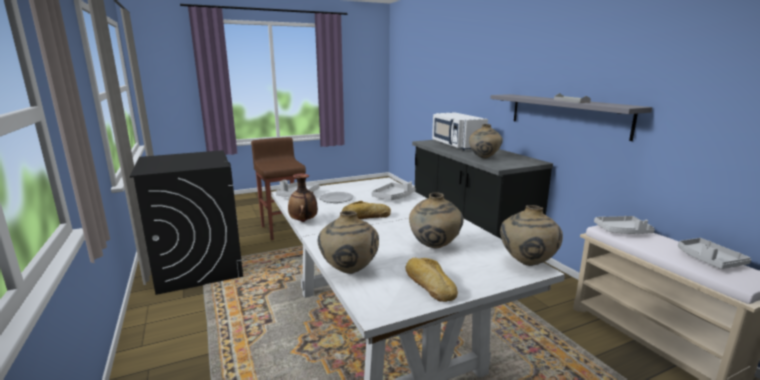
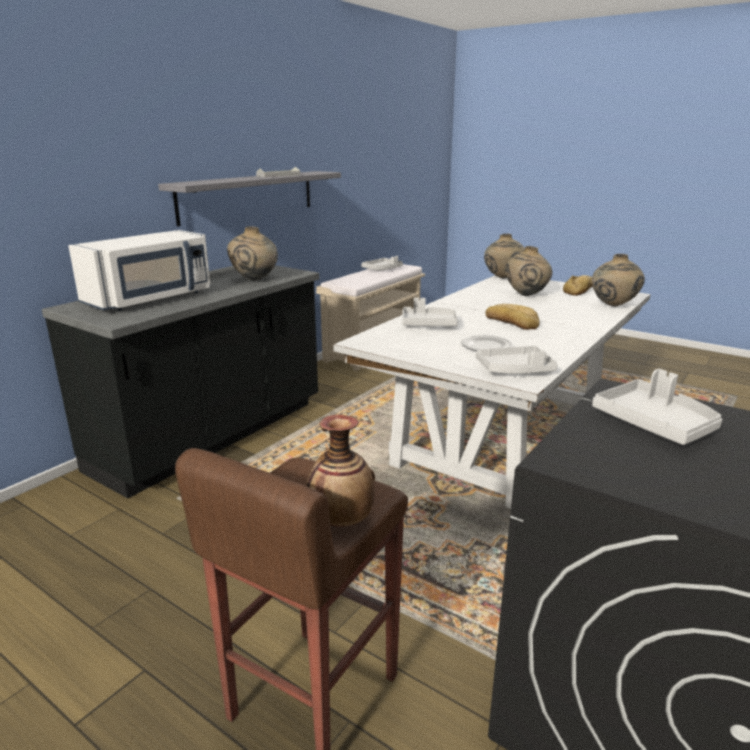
camera: 120 degrees left, 5 degrees up
(304, 221) = (578, 340): vase -> vase (340, 521)
(622, 231) = (352, 281): grey tray -> grey tray (655, 424)

